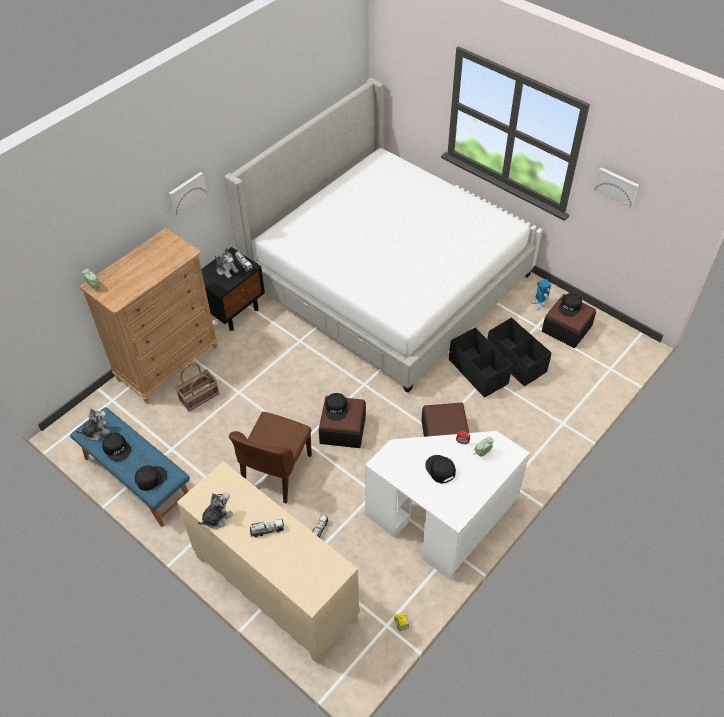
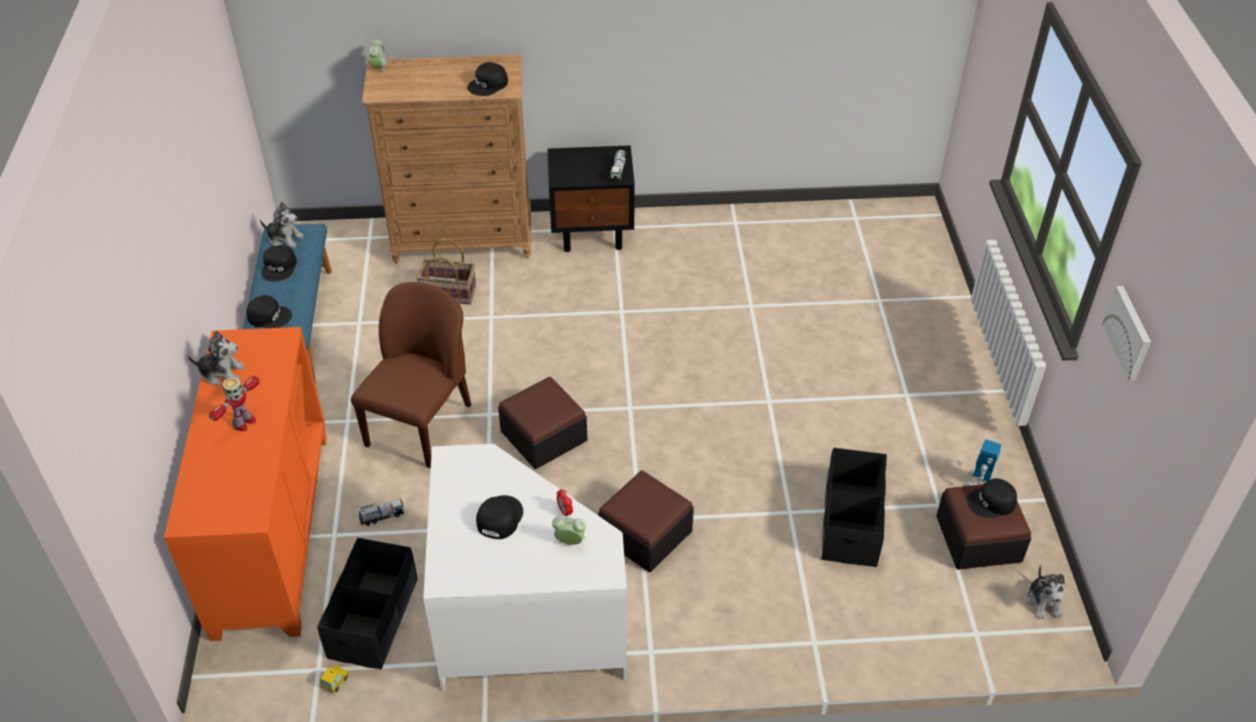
camera: 45 degrees right, 5 degrees down
(186, 193) = (573, 25): picture -> none
(226, 270) = (593, 165): plush toy -> plush toy (1043, 602)
(267, 530) = (243, 423): toy truck -> toy robot
(274, 588) = (271, 532): beige cabinet -> orange cabinet
(276, 472) = (420, 424): brown chair -> brown chair turned 135 degrees clockwise
(337, 408) = (540, 397): black cap -> black cap (488, 85)
(387, 279) = (810, 316): bed -> none
(478, 371) = (785, 497): black storage box -> black storage box (374, 618)

